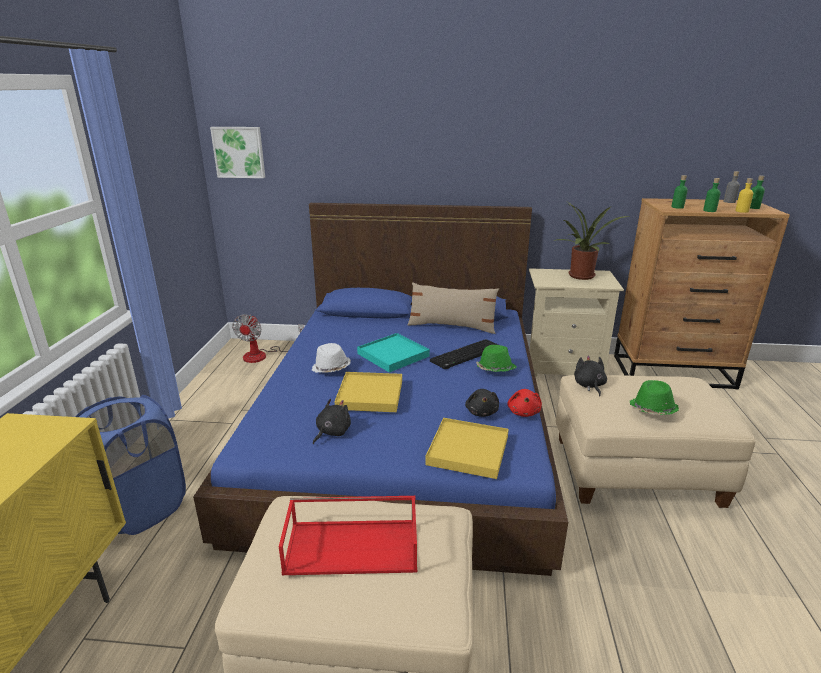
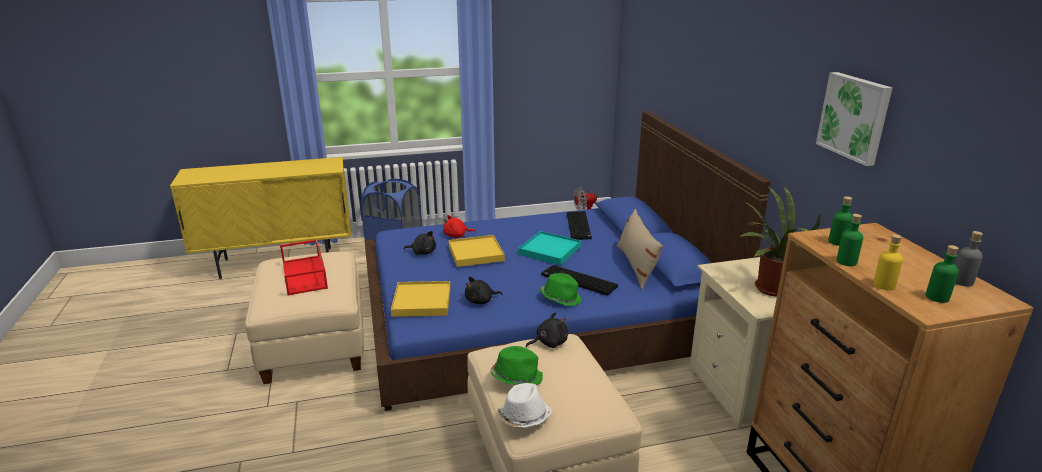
camera: 70 degrees right, 0 degrees up
(239, 152) = (630, 53): picture -> picture (855, 117)
(331, 368) = (508, 233): white hat -> white hat (524, 417)
(349, 331) = (579, 226): none -> keyboard
(523, 412) = (492, 320): red plush toy -> red plush toy (457, 236)

